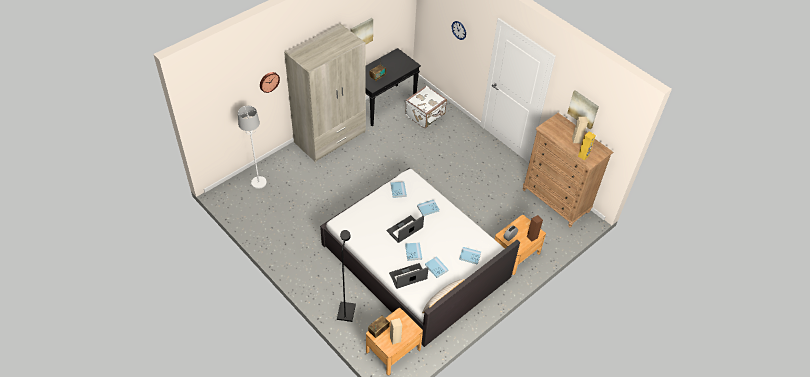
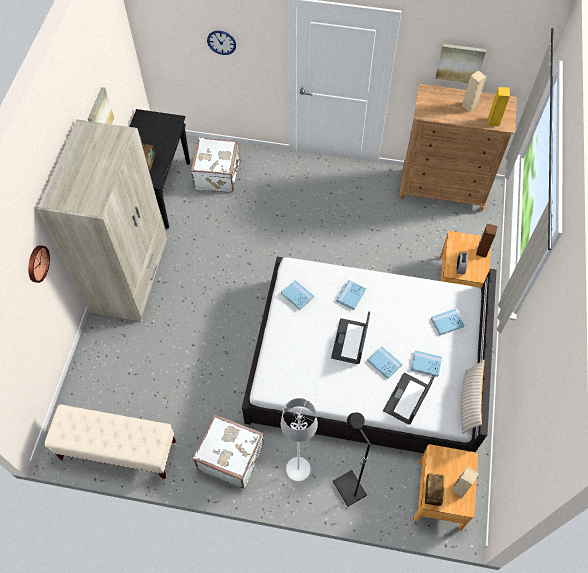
camera: 35 degrees left, 10 degrees up
(248, 213) = (118, 450): none -> beige bench
(258, 182) = (93, 398): white floor lamp -> white floor lamp (298, 469)
(300, 254) = (231, 456): none -> white suitcase

